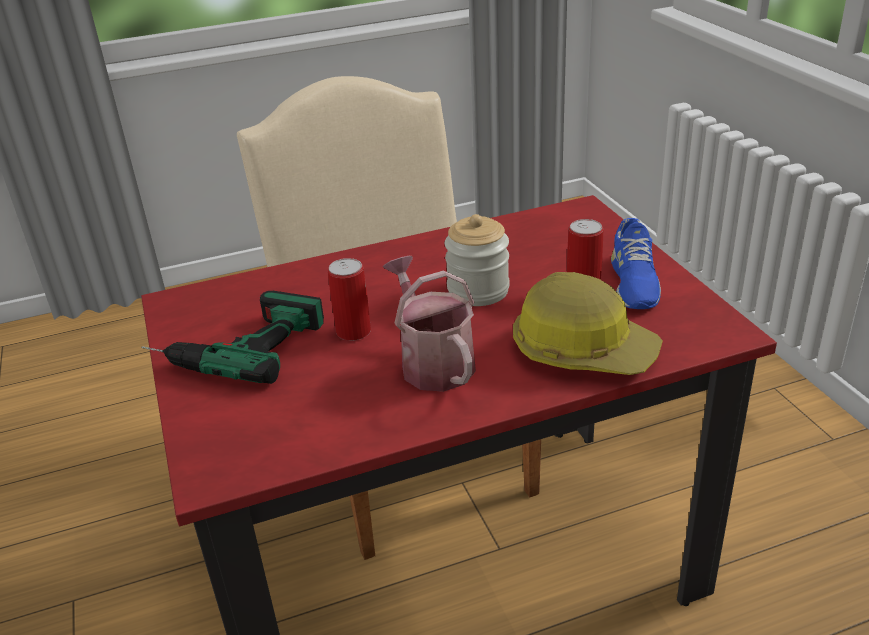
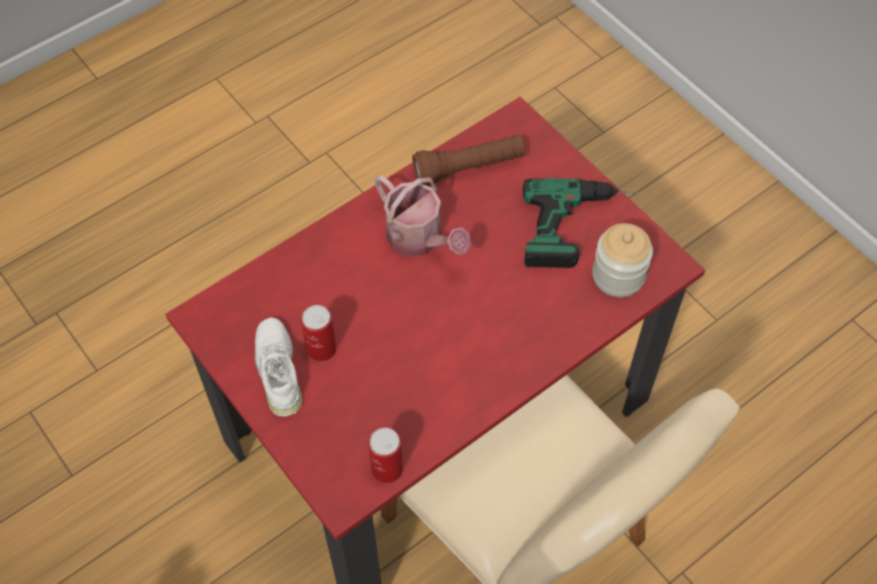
camera: 160 degrees right, 25 degrees up
(323, 426) = (469, 168): none -> brown flashlight
(353, 331) = (495, 259): can -> can (387, 469)
(478, 291) = (412, 331): jar -> jar (618, 275)
(582, 349) = (311, 274): hard hat -> none
(633, 282) = (279, 370): blue shoe -> white shoe

